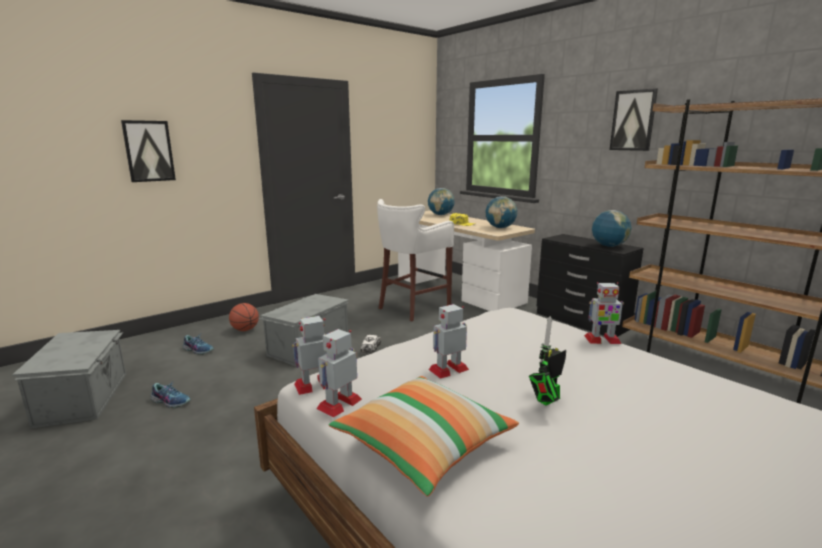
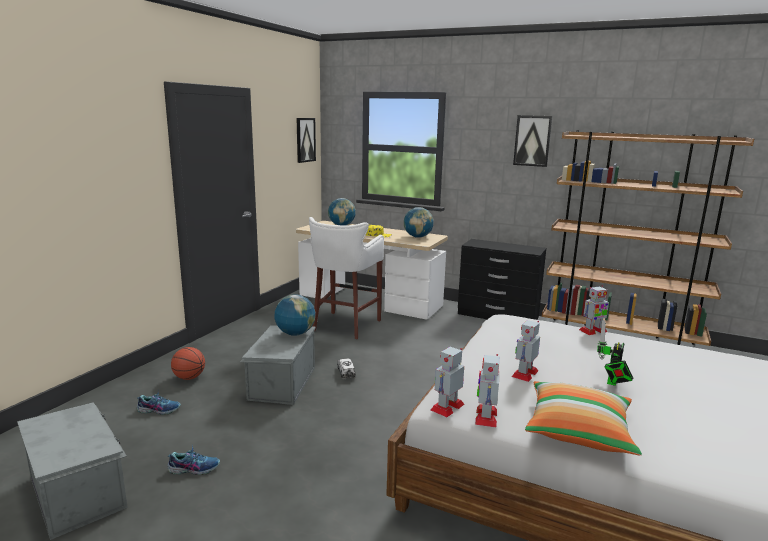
camera: 25 degrees left, 0 degrees up
(149, 151) = (63, 179): picture -> picture (305, 140)
(608, 246) = (521, 248): globe -> globe (295, 333)

